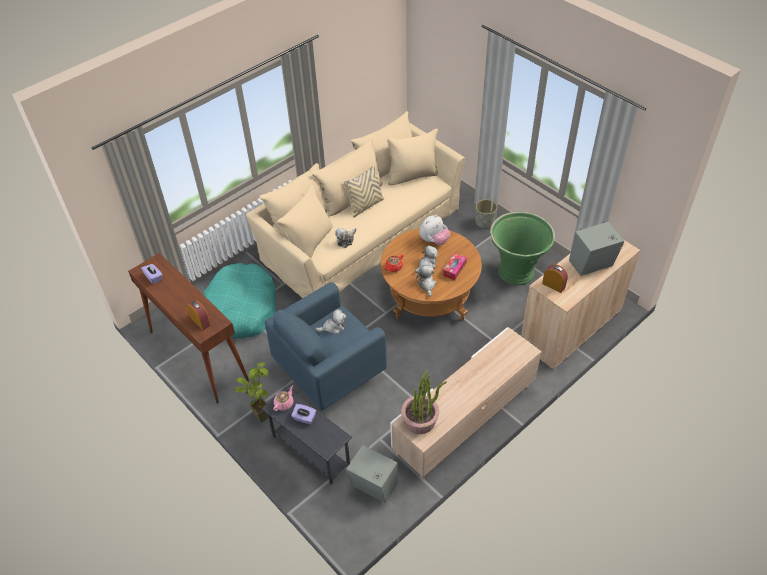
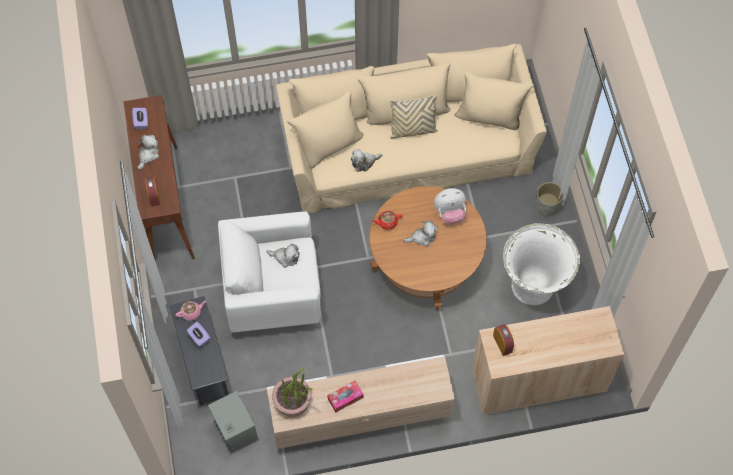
camera: 30 degrees right, 15 degrees up
(242, 308) = (235, 175): turquoise dog bed -> none
(261, 412) = (185, 298): potted plant -> none
(330, 371) = (273, 291): blue armchair -> white armchair
(427, 285) = (405, 261): plush toy -> plush toy (148, 155)
(454, 269) = (445, 259): tissue box -> tissue box (345, 398)
(516, 272) = (533, 286): green planter -> white planter
(592, 264) = (561, 342): grey speaker -> none

